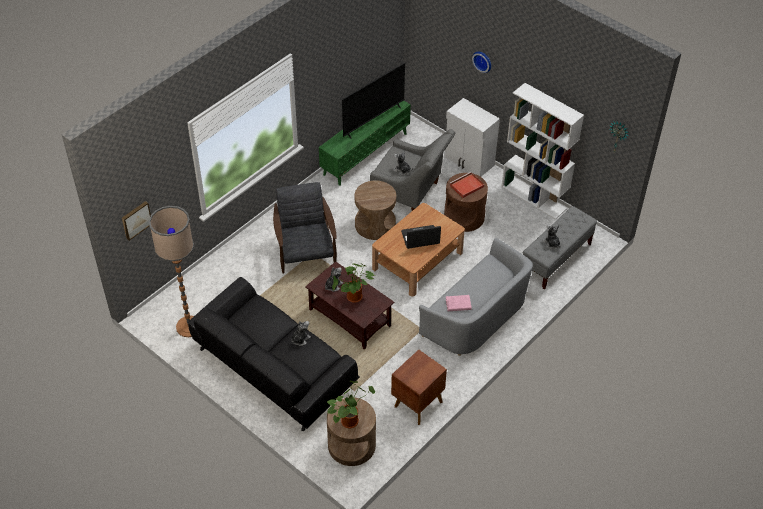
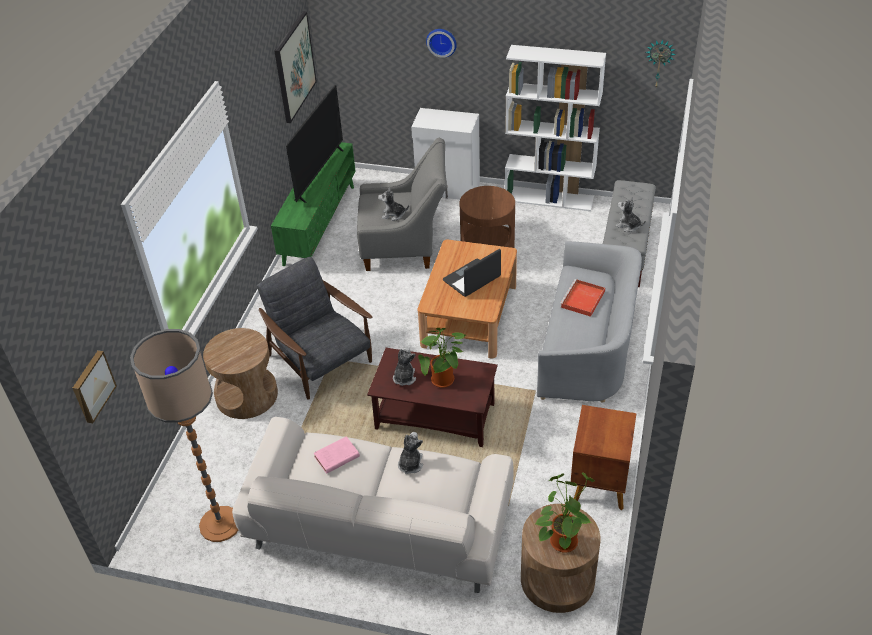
camera: 25 degrees left, 5 degrees down
(273, 368) = (378, 526): black sofa -> white sofa
(375, 225) = (388, 296): brown side table -> brown side table (247, 395)
(376, 43) = (294, 66): none -> picture
(457, 304) = (575, 335): pink book -> pink book (335, 457)
(466, 186) = (486, 201): red tray -> red tray (582, 300)

